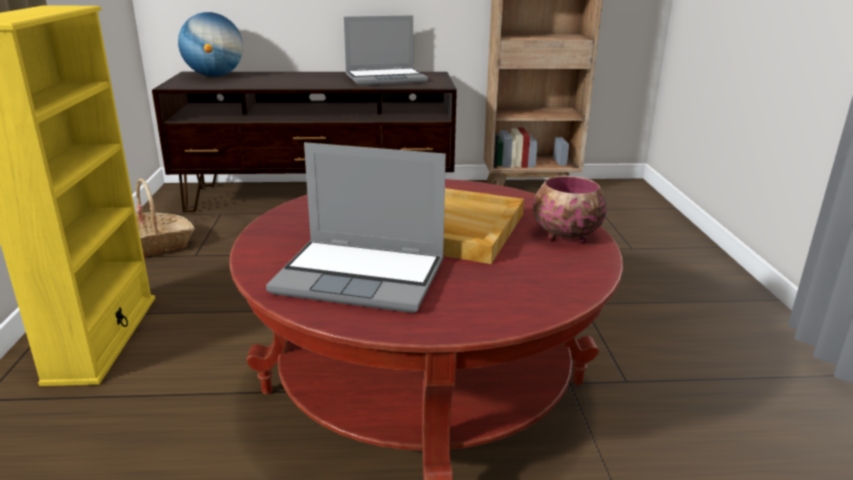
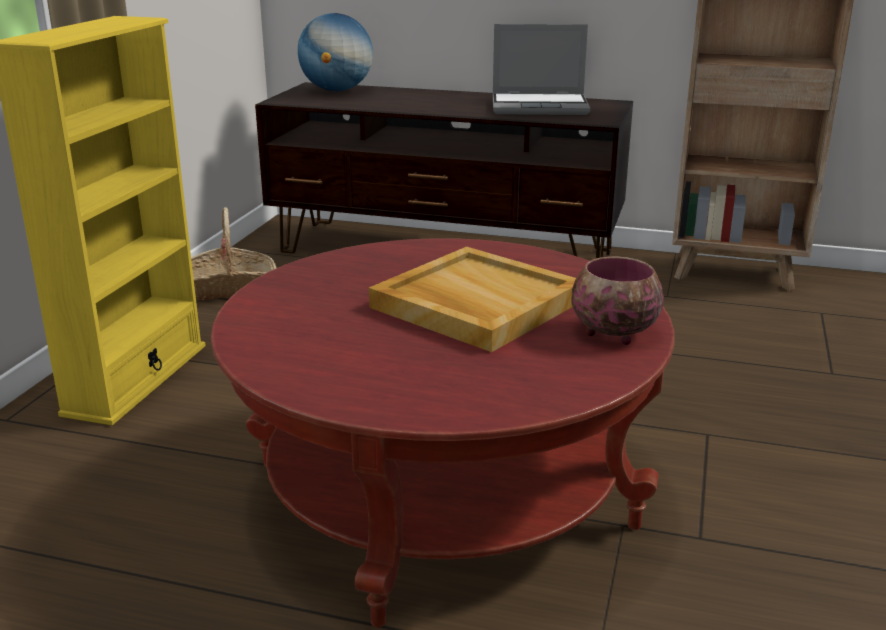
camera: 20 degrees right, 0 degrees up
(363, 277) = (339, 345): laptop -> none

